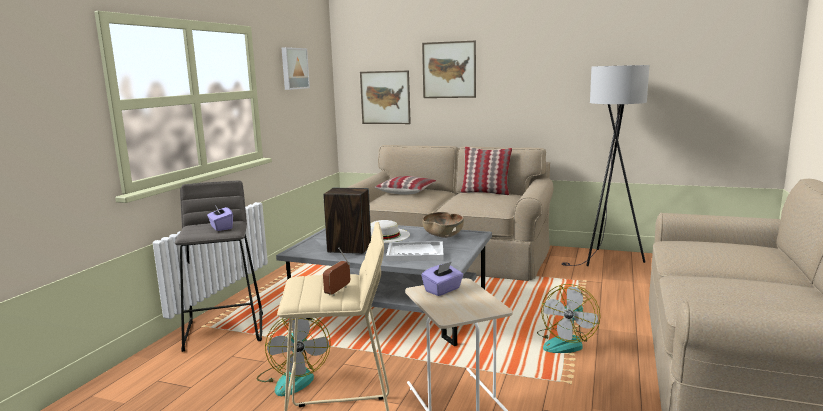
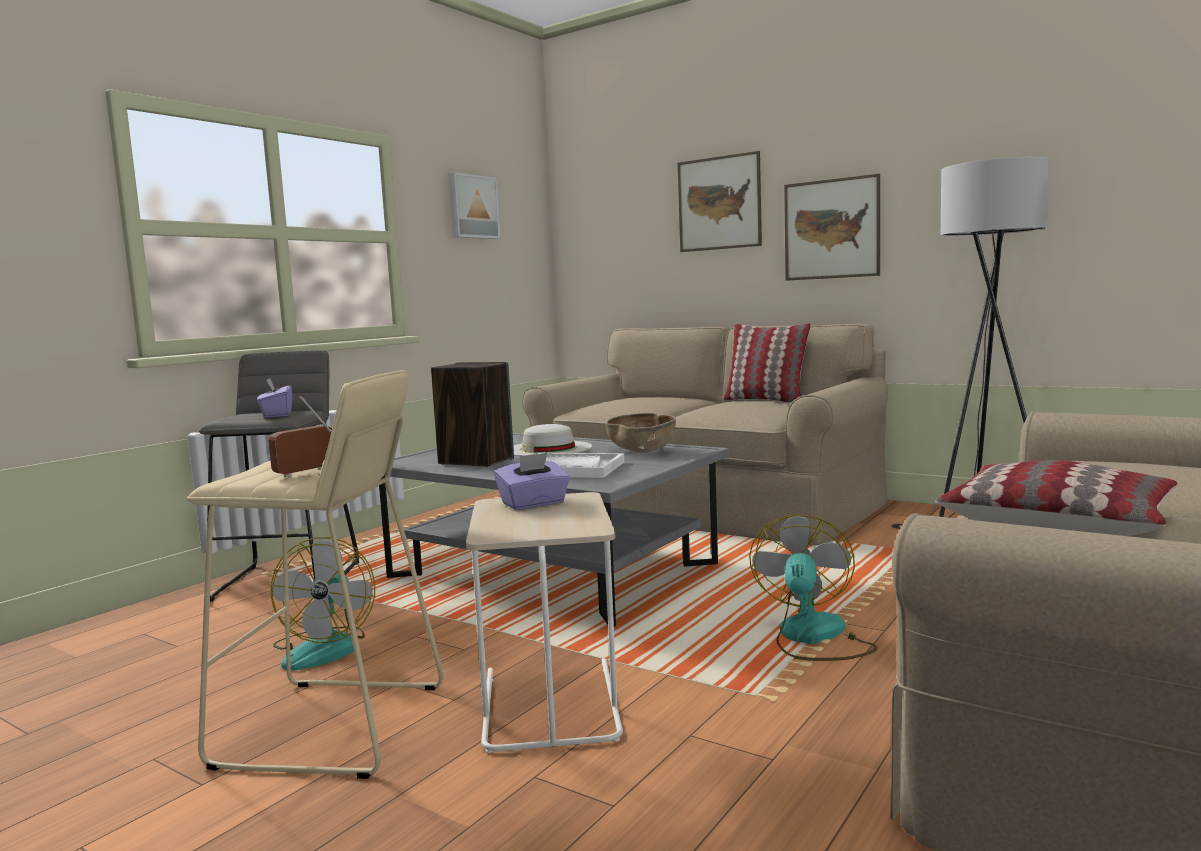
camera: 15 degrees right, 5 degrees down
(385, 97) = (625, 255): picture -> picture (831, 229)
(406, 191) = (637, 398): pillow -> pillow (1057, 522)
(565, 342) = (813, 638): fan -> fan turned 150 degrees clockwise

